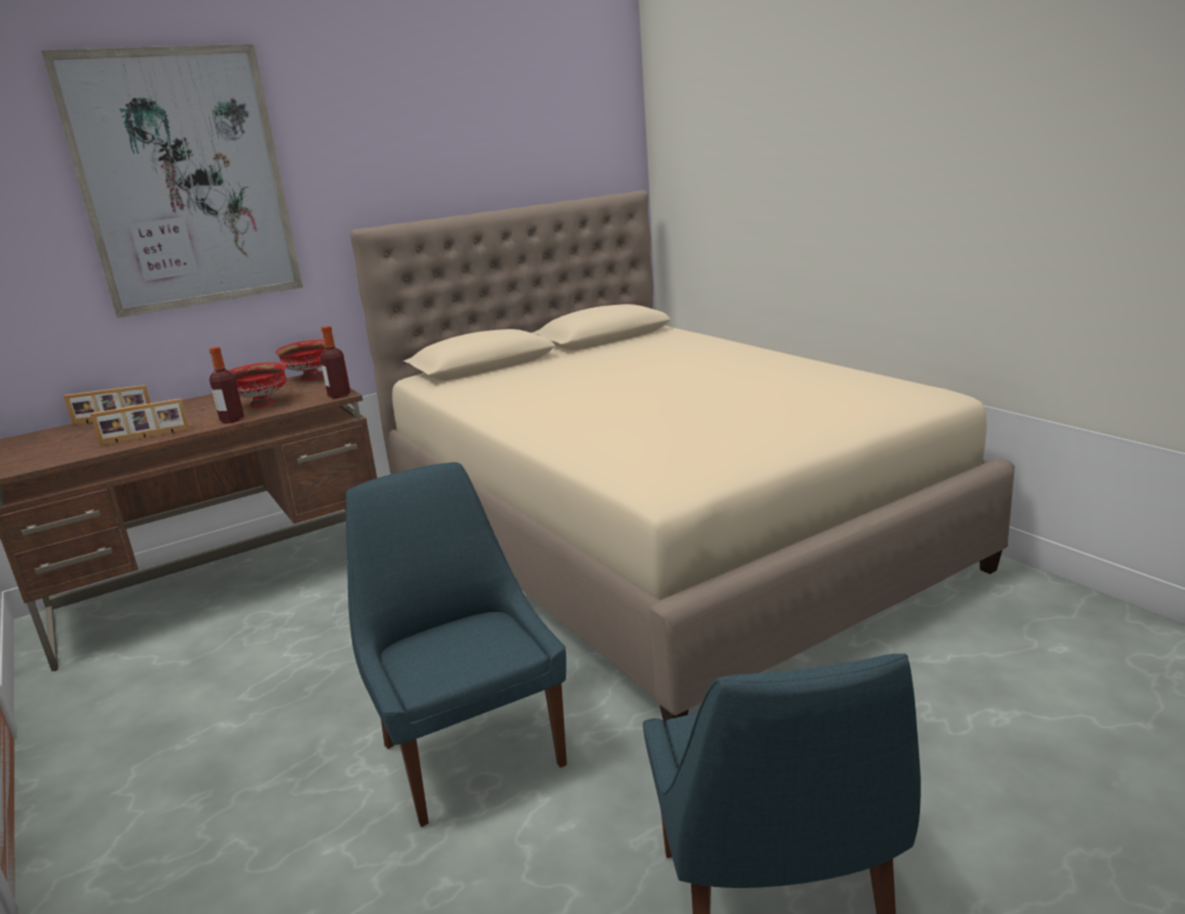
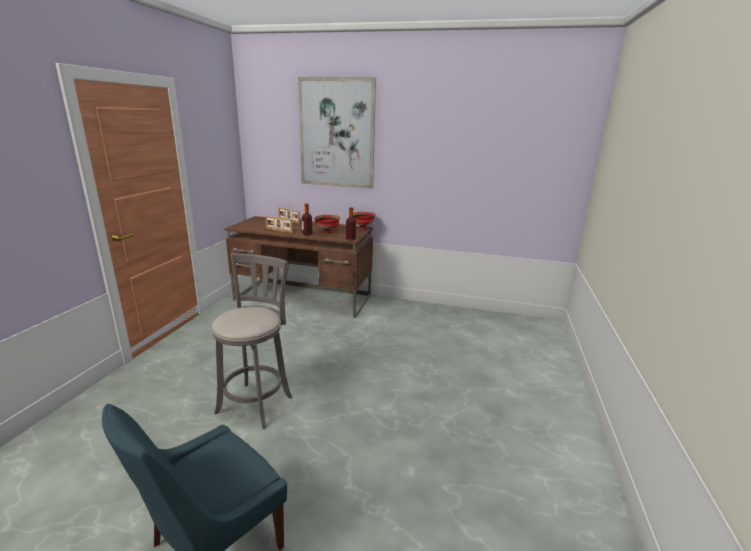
camera: 45 degrees right, 0 degrees up
(470, 751) = (257, 402): blue chair -> grey stool
(658, 533) = (460, 370): beige bed -> none

